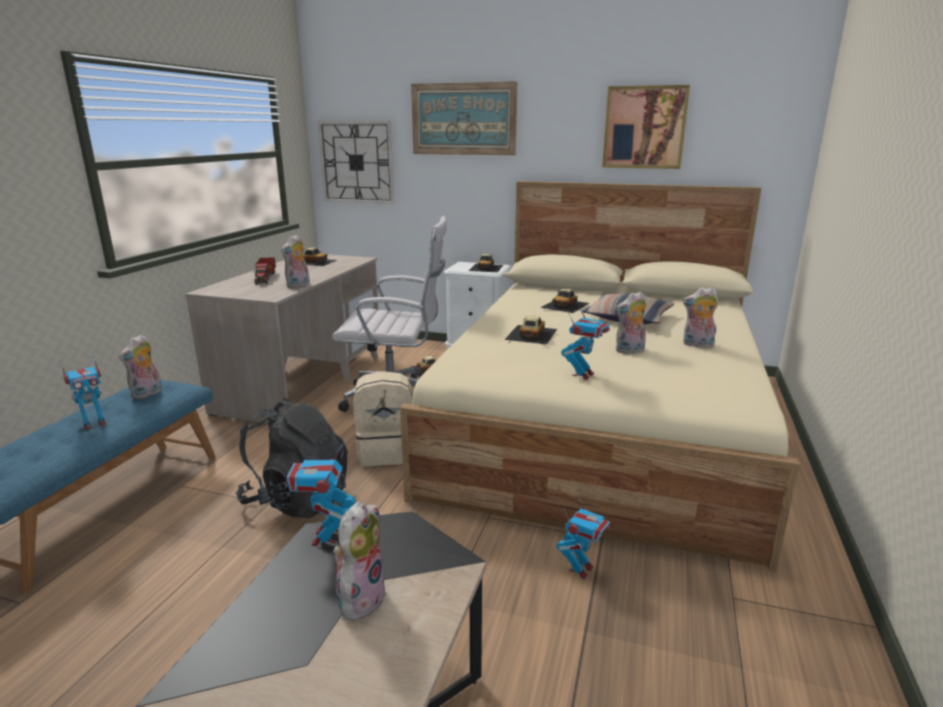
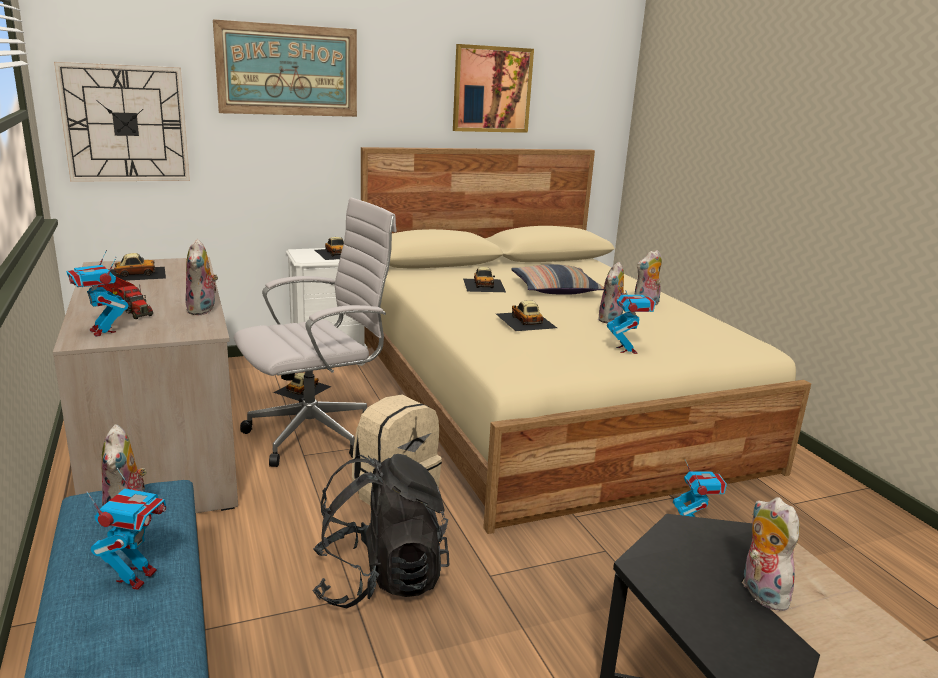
camera: 40 degrees left, 0 degrees up
(326, 537) = (652, 564): toy robot -> toy robot (102, 331)

